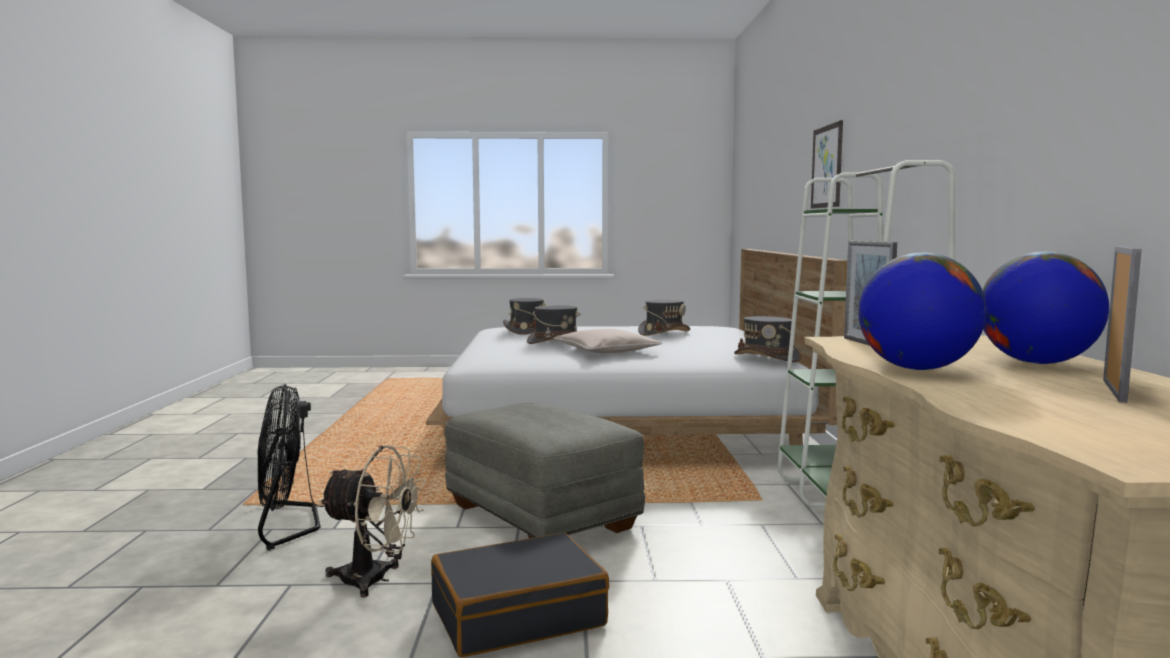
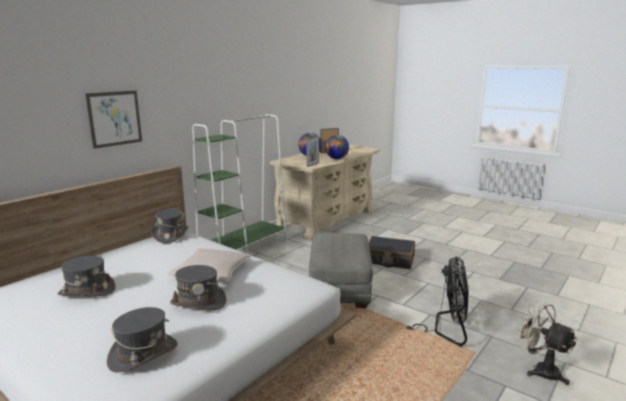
camera: 140 degrees left, 10 degrees up
(375, 580) = (423, 283): beige fan -> beige fan (540, 370)

